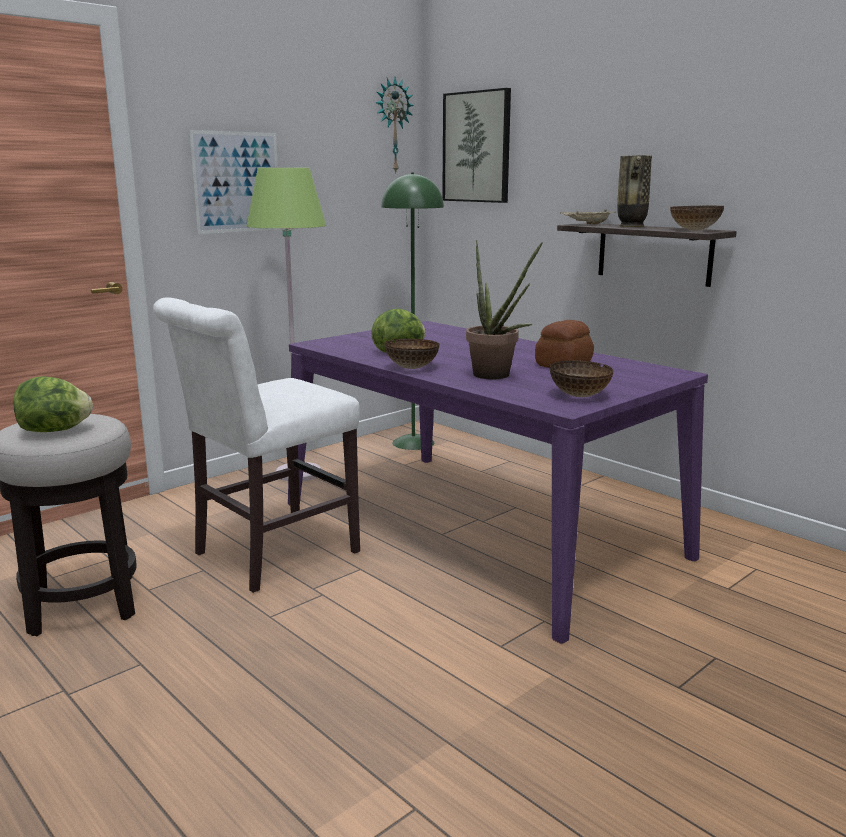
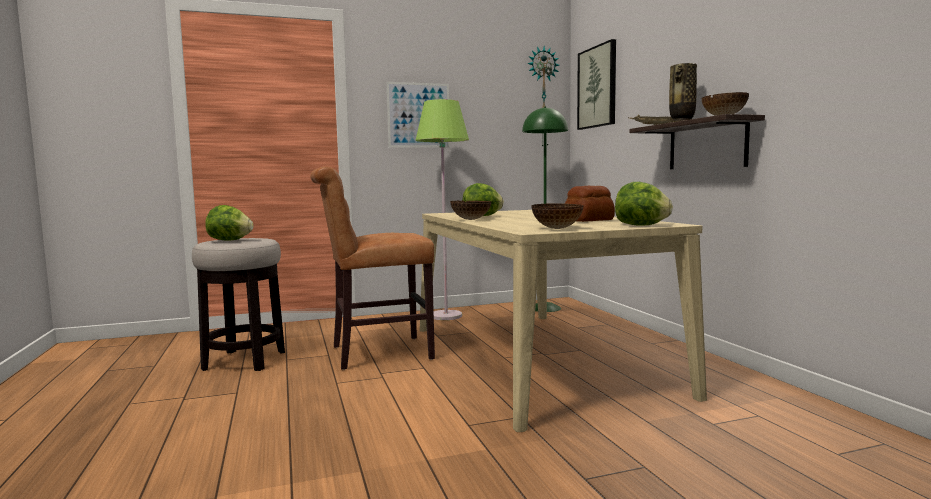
camera: 25 degrees right, 10 degrees down
(269, 555) = (375, 353): white chair -> brown chair
(477, 529) = (534, 358): purple dining table -> beige dining table
(496, 376) = (519, 222): potted plant -> none
(650, 378) = (641, 225): none -> lettuce

